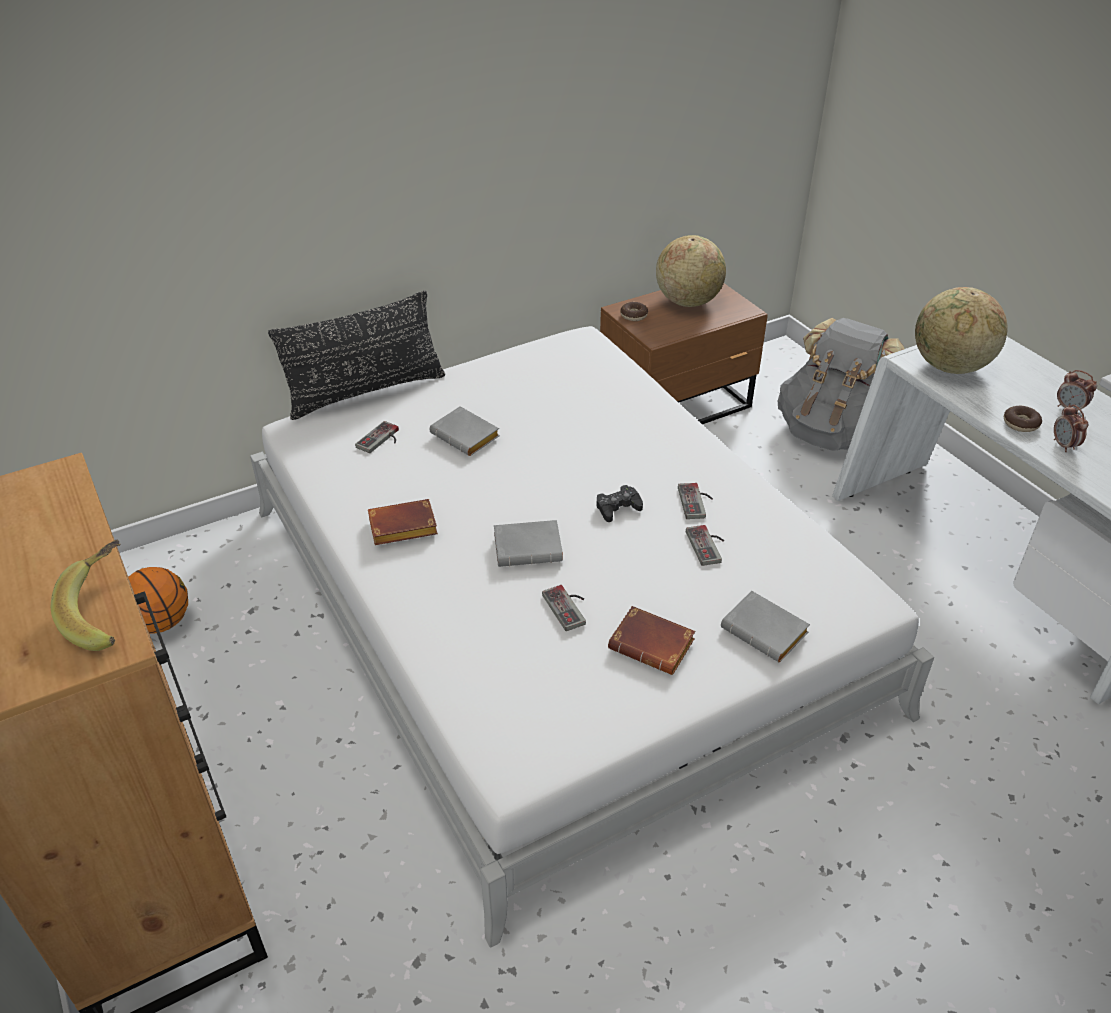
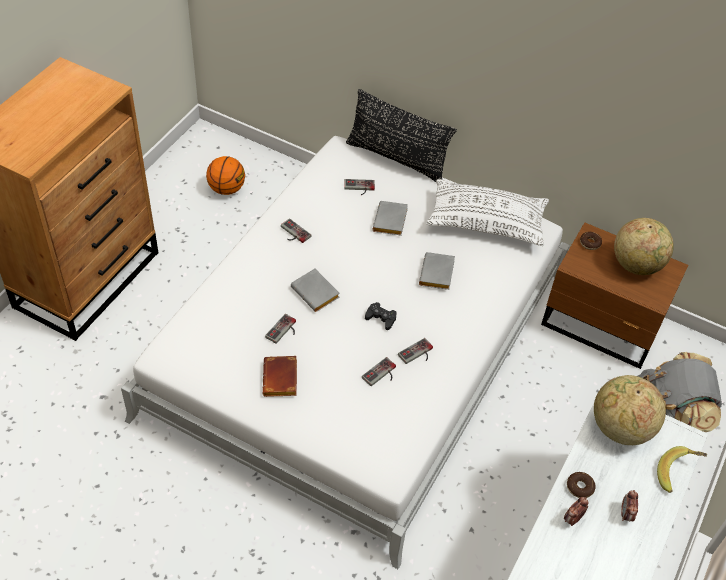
camera: 55 degrees right, 10 degrees up
(106, 613) = (42, 152): banana -> banana (678, 474)
(401, 529) = (293, 233): brown book -> game controller
(540, 366) = (486, 222): none -> white pillow
(767, 632) = (327, 428): grey book -> grey book (438, 275)

